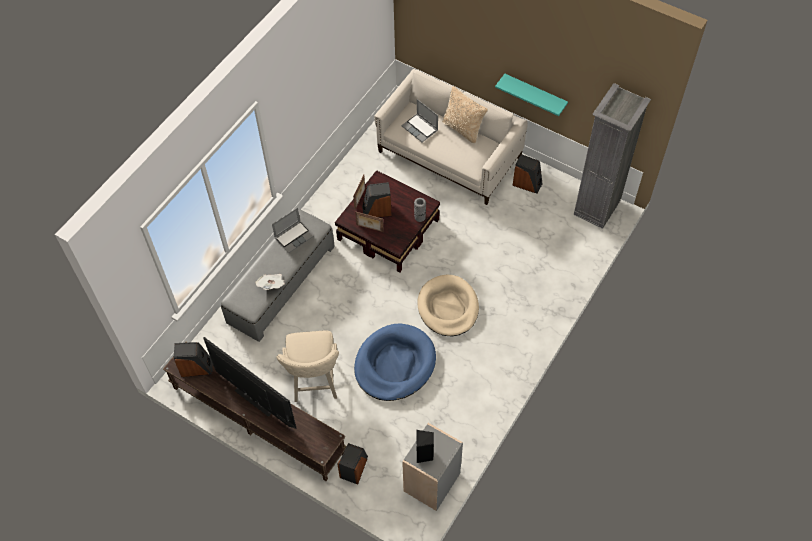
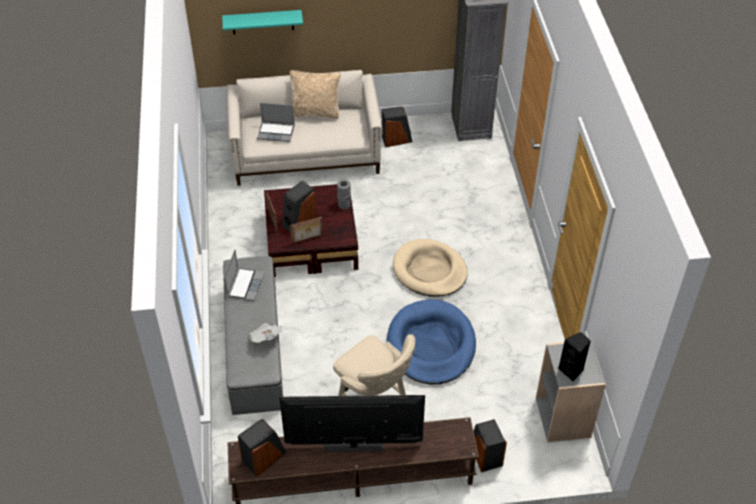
camera: 40 degrees left, 10 degrees down
(535, 94) = (373, 39): turquoise shelf -> turquoise shelf (262, 22)

